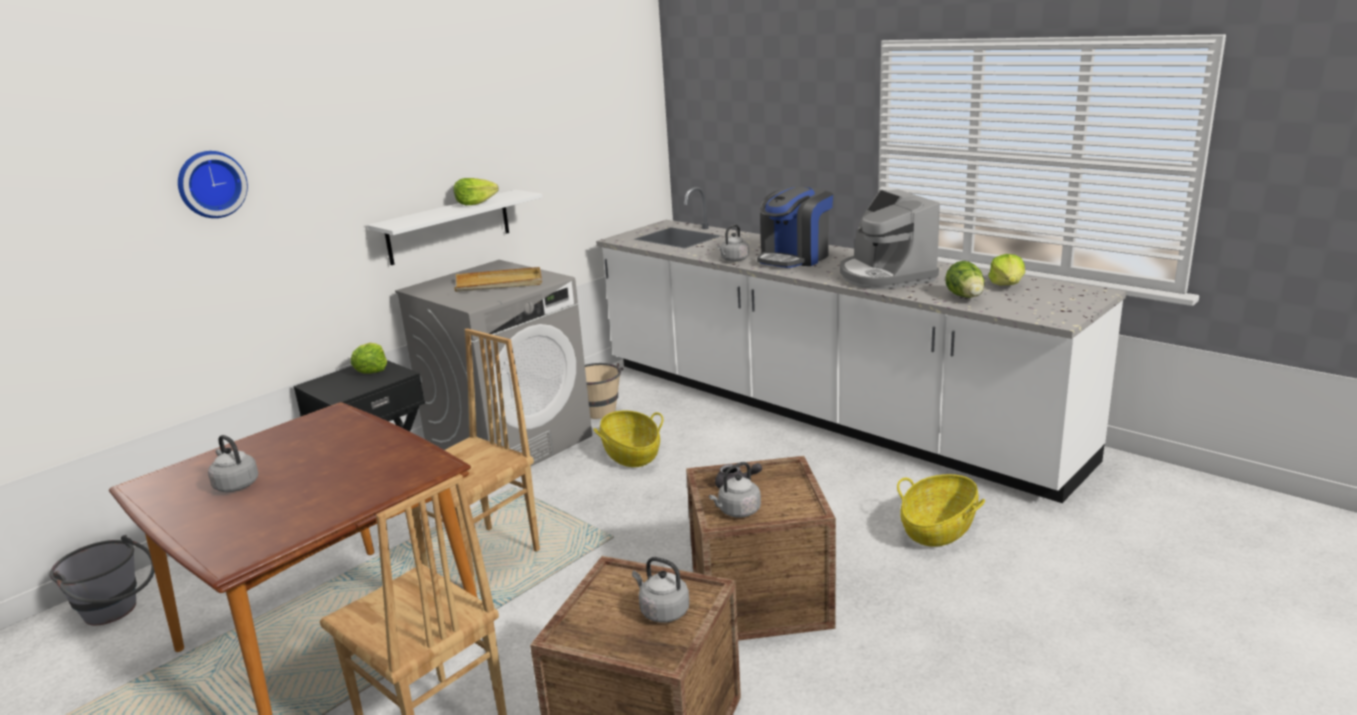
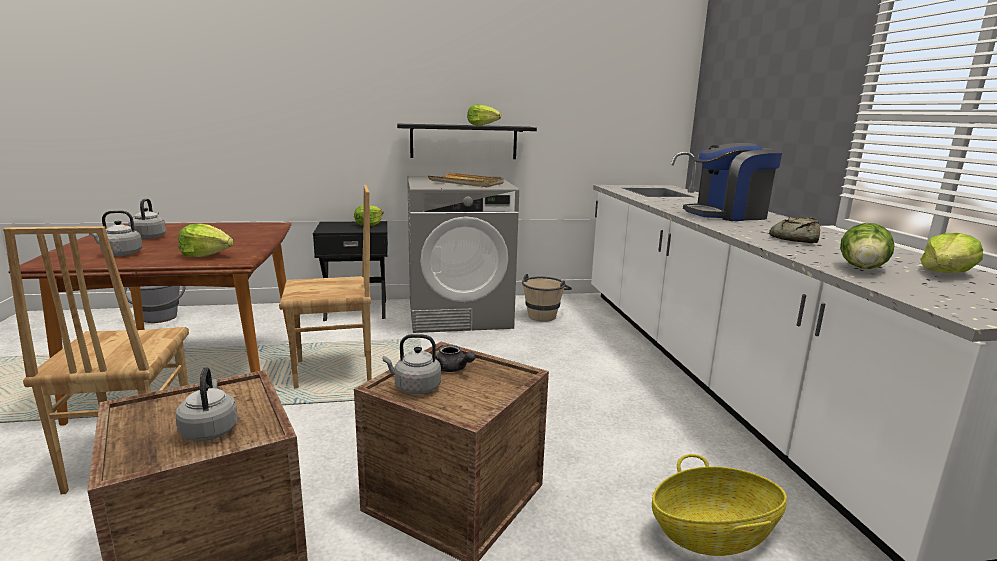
camera: 35 degrees right, 5 degrees down
(210, 184) = (289, 68): wall clock -> none
(388, 475) = (206, 255): none -> lettuce
(449, 227) = (464, 141): white shelf -> black shelf
(631, 454) = (522, 349): basket -> none
(733, 260) = (669, 207): grey kettle -> grey kettle (120, 254)
(885, 276) = (794, 239): coffee machine -> bread

